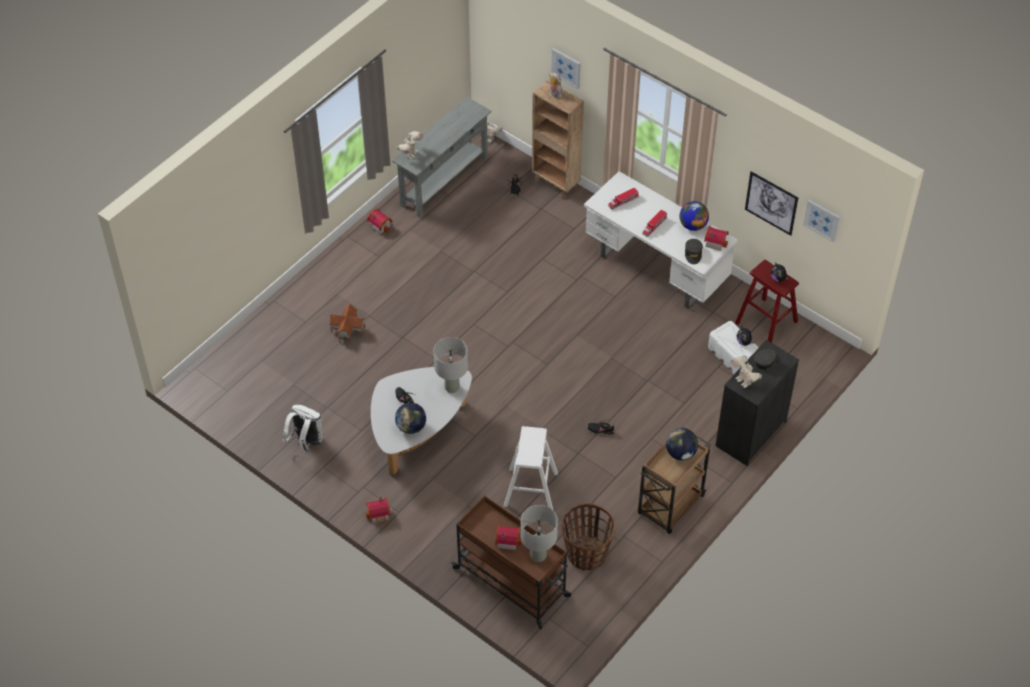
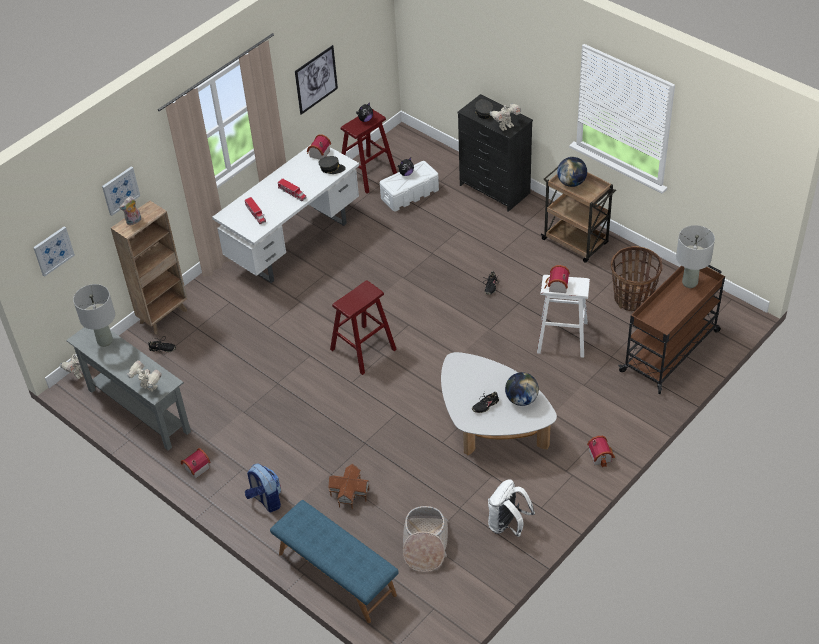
camera: 85 degrees left, 5 degrees down
(266, 325) = (336, 574): none -> blue bench
(290, 383) = (425, 545): none -> basket
(344, 274) = (265, 500): none -> backpack
(452, 387) = (469, 367): grey table lamp -> grey table lamp (104, 341)
(507, 540) = (675, 304): toy house -> toy house (556, 286)
(514, 330) = (363, 349): none -> red stool
(693, 225) = (295, 167): globe -> none
(822, 220) = (352, 41): picture -> picture (53, 250)

